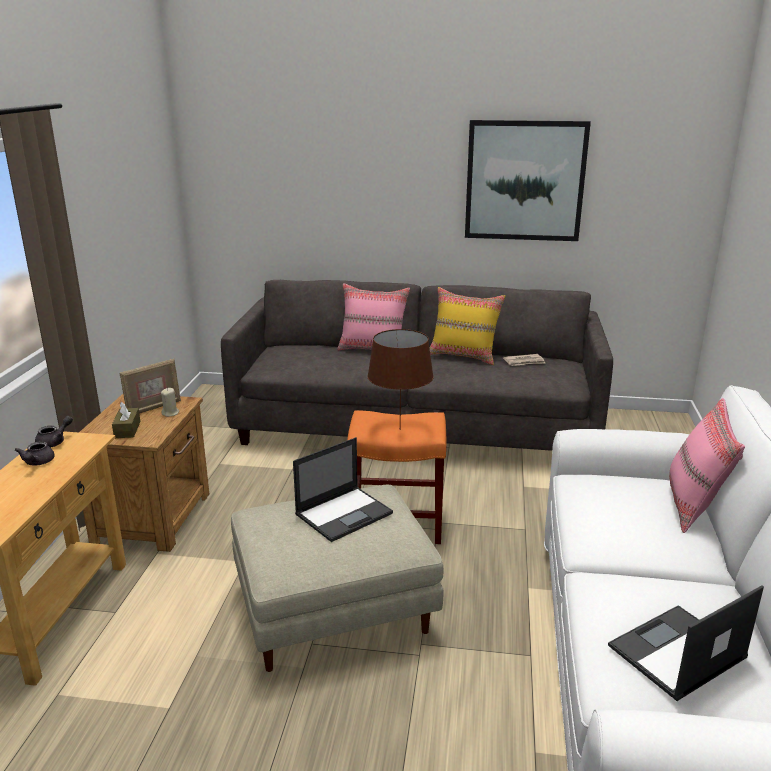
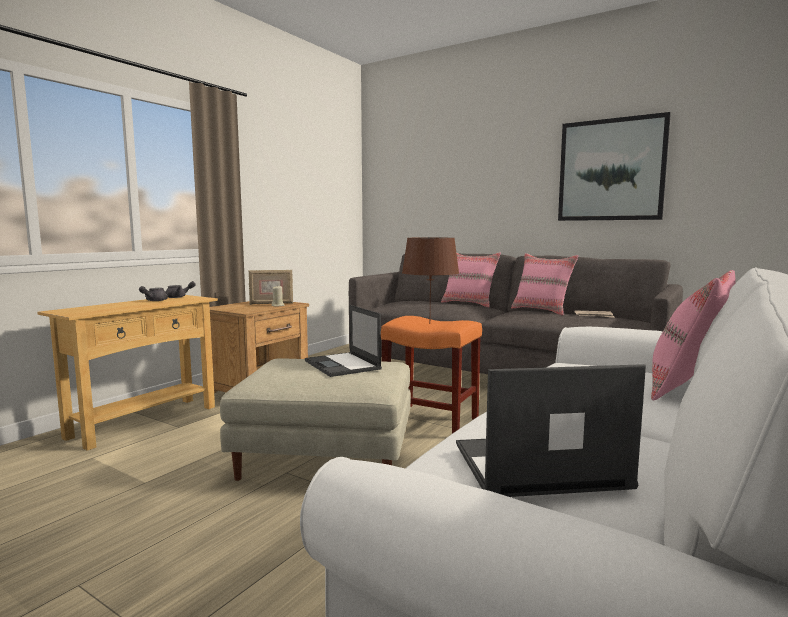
camera: 25 degrees right, 15 degrees down
(127, 429) = (240, 308): brown tissue box -> none
(344, 513) = (343, 365): laptop -> laptop turned 75 degrees clockwise
(464, 356) = (541, 310): yellow pillow -> pink pillow

